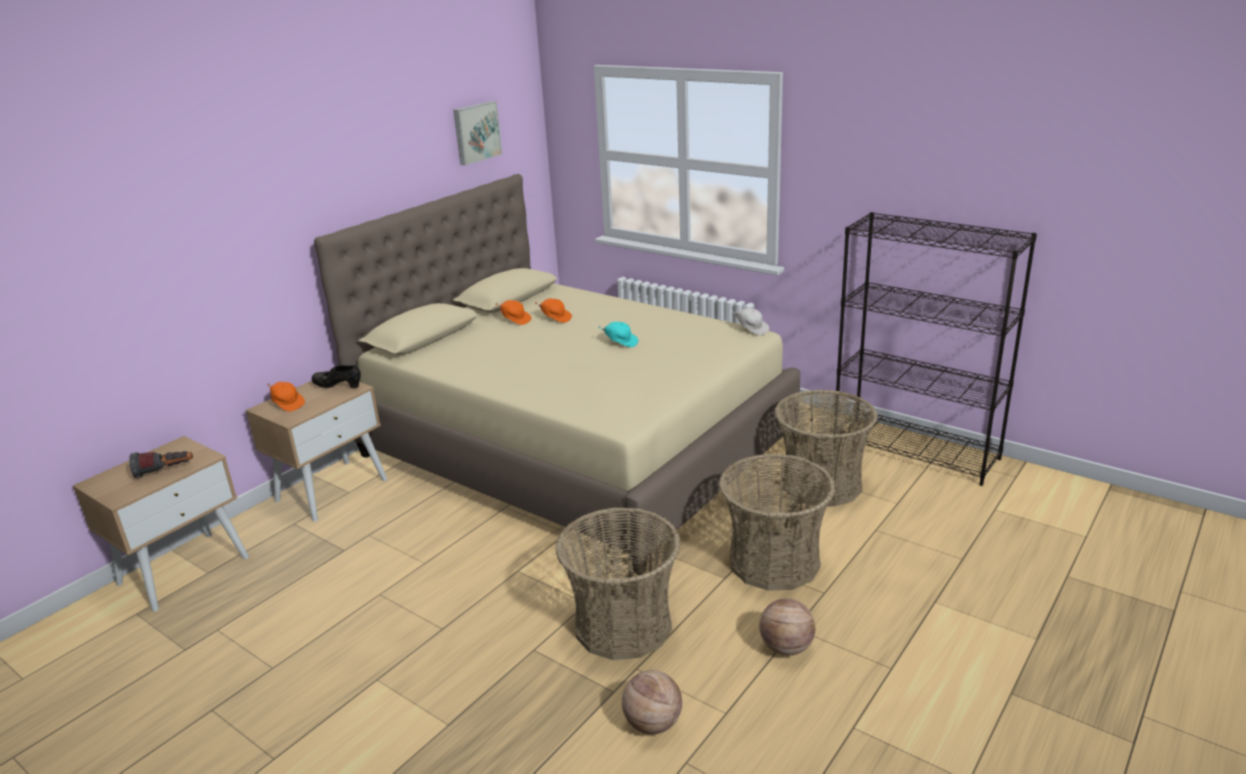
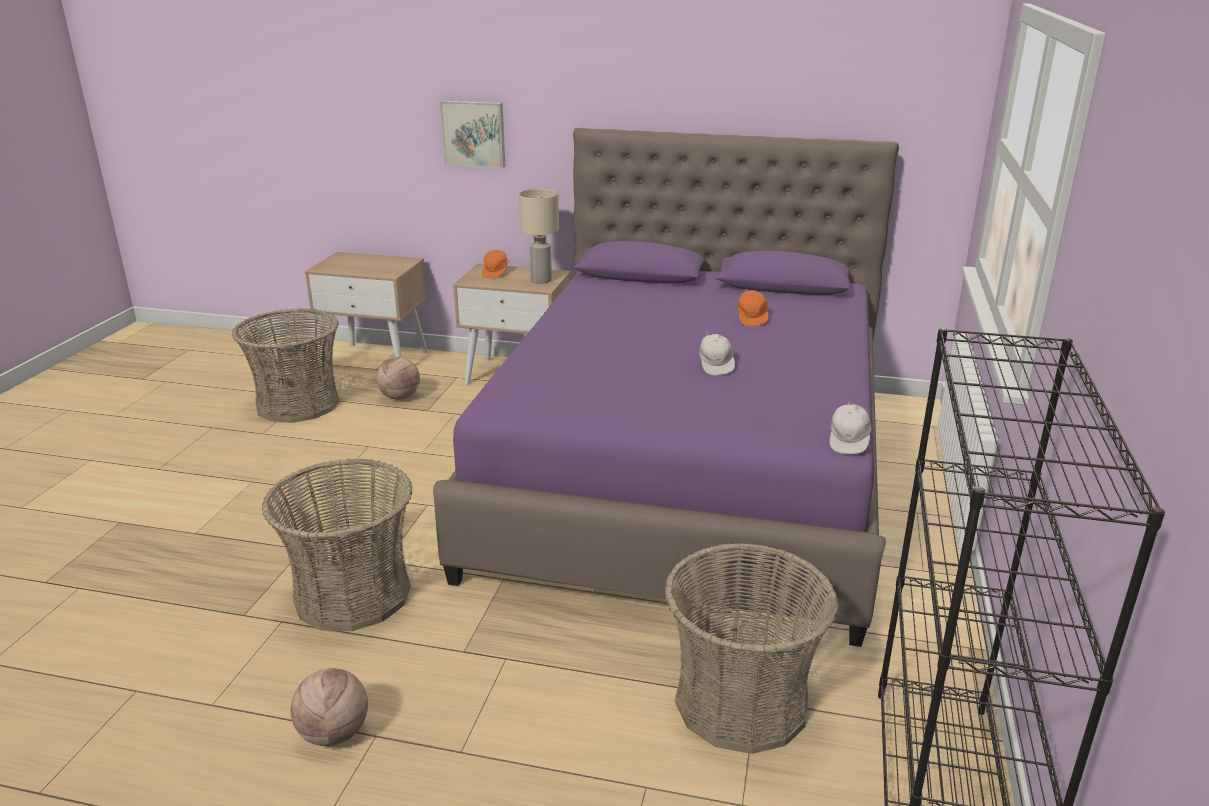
camera: 65 degrees right, 0 degrees up
(165, 471) = (363, 269): flashlight -> none
(338, 387) = (541, 280): black shoe -> beige table lamp
(476, 132) = (851, 71): picture -> picture (474, 133)
(515, 320) = (725, 301): orange cap -> none
(576, 446) = (689, 474): beige bed -> purple bed
(621, 343) = (716, 365): turquoise cap -> white cap
(653, 724) = (194, 653): basketball -> basketball (400, 397)
(774, 561) = (515, 688): basket -> basket (298, 404)

